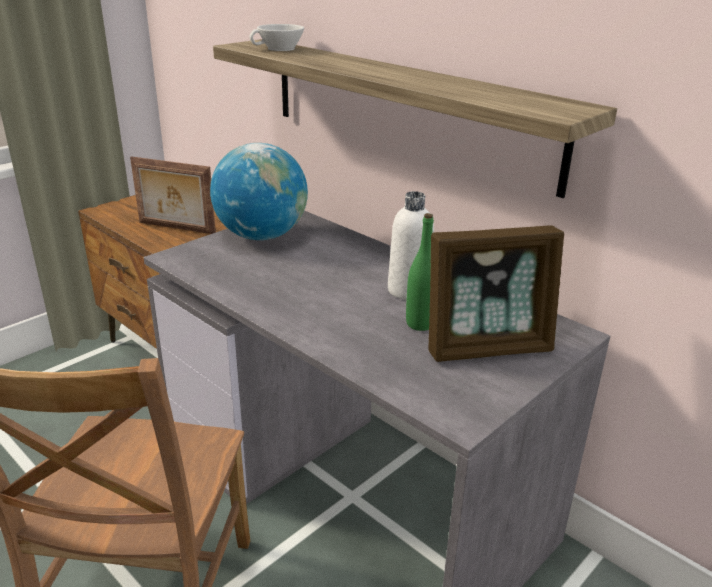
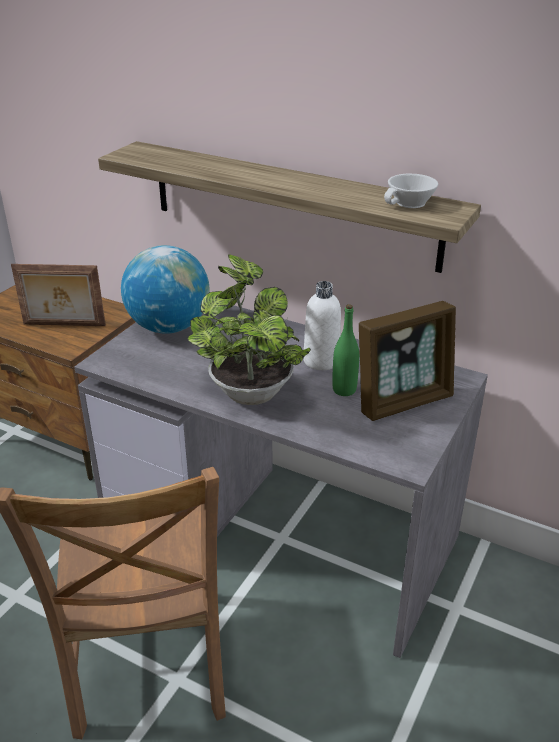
camera: 15 degrees left, 5 degrees up
(280, 49) = (164, 156): white cup -> white cup (410, 203)
(310, 306) = (249, 389): none -> potted plant

